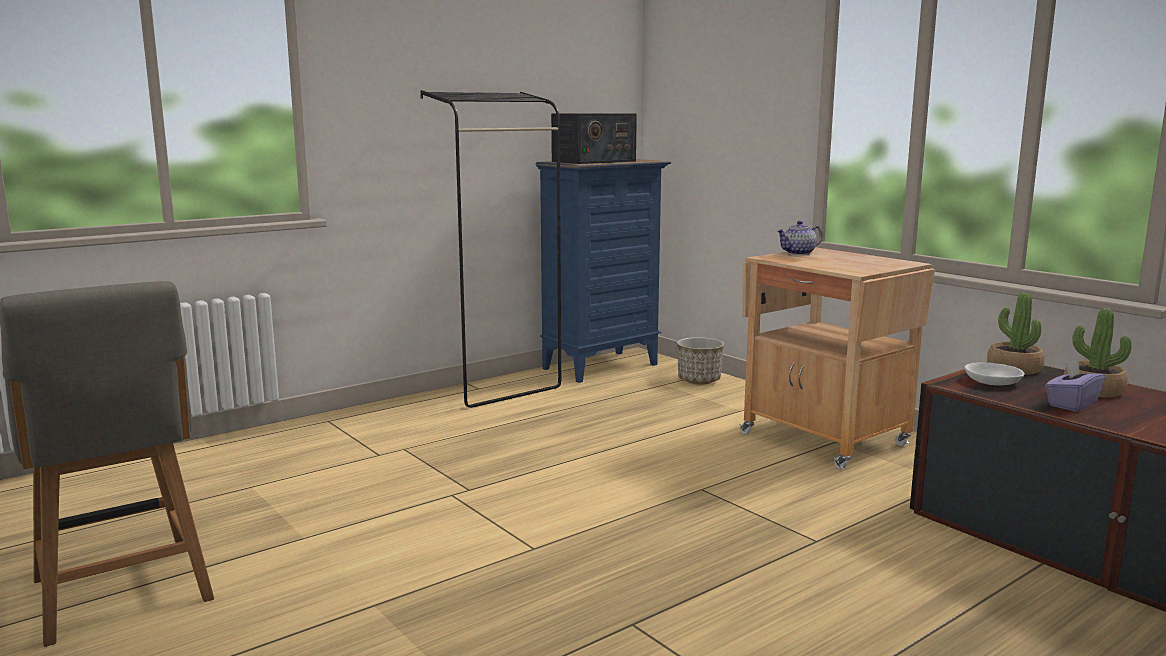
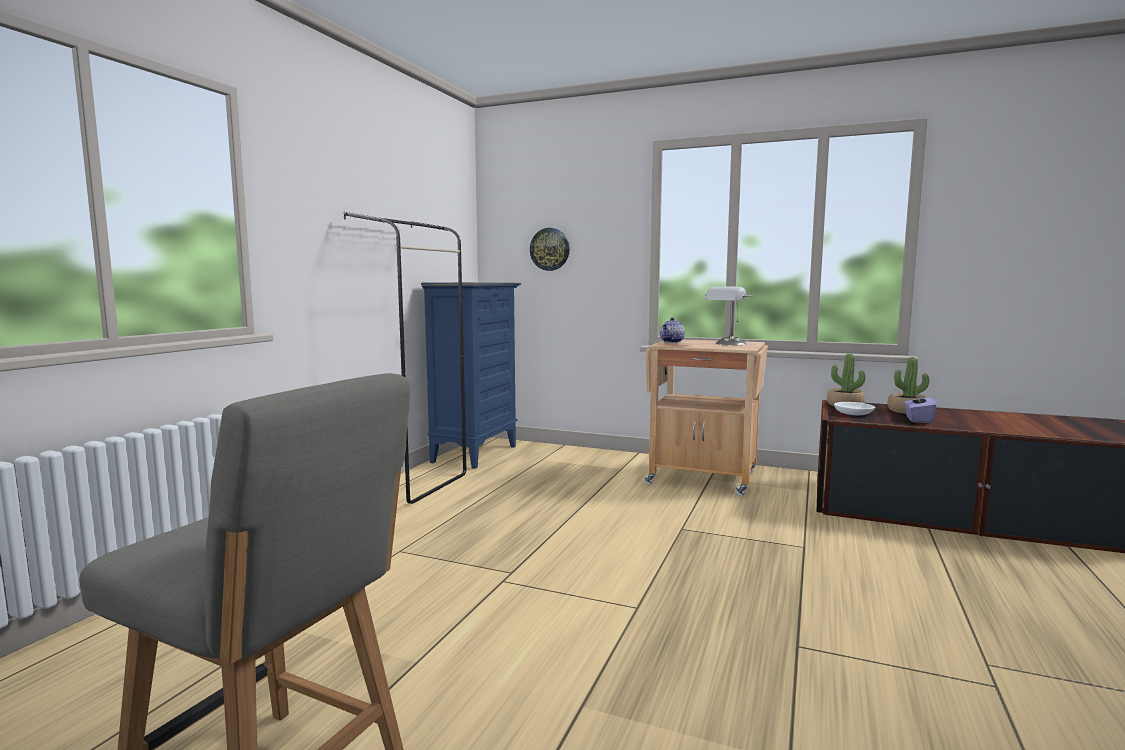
camera: 30 degrees left, 5 degrees down
(593, 161) = (469, 282): radio -> none
(699, 380) = (562, 453): planter -> none
(711, 118) = (550, 249): none -> wall clock
(861, 263) = (728, 344): none -> white table lamp

